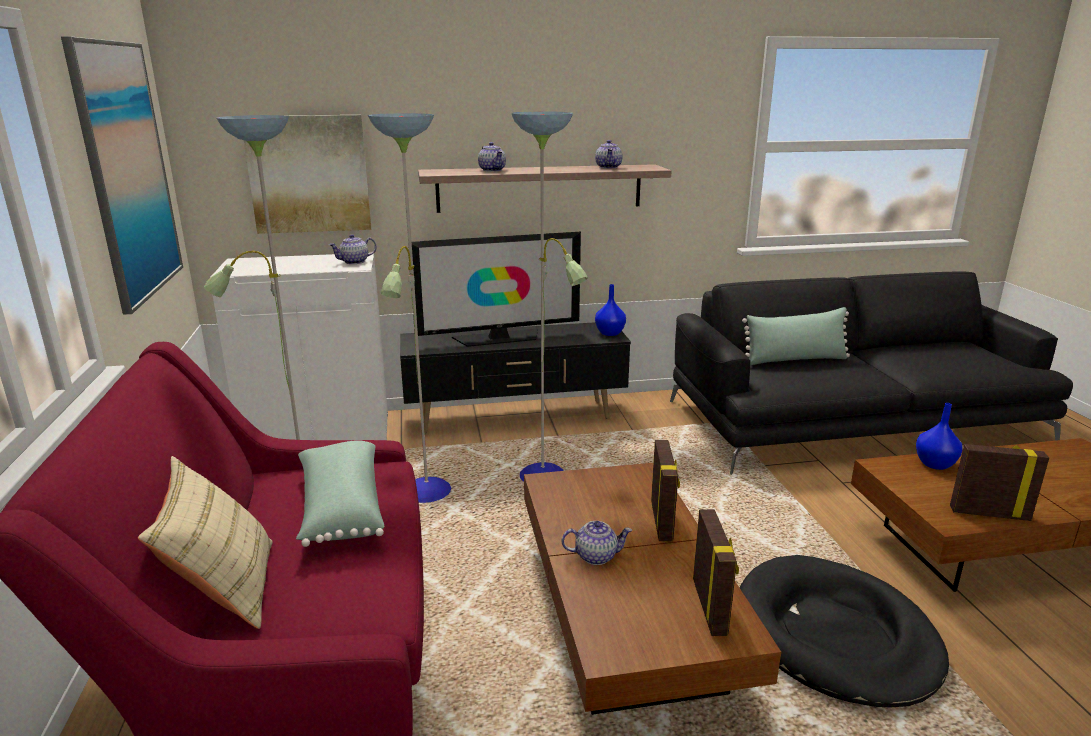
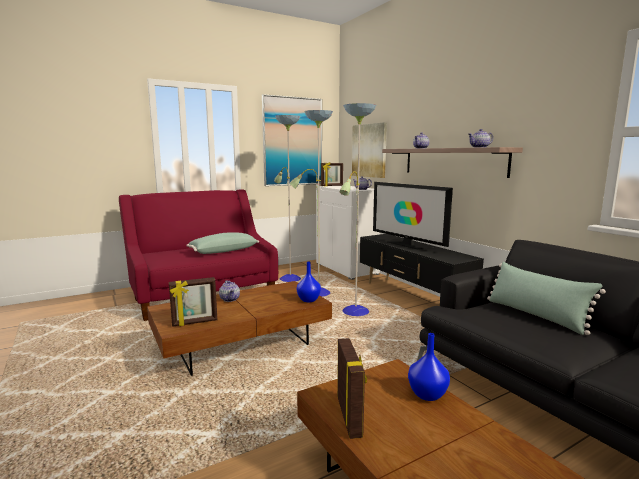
camera: 70 degrees right, 10 degrees down
(225, 589) = (173, 249): beige pillow -> none
(610, 333) = (458, 259): blue vase -> blue vase (308, 300)
(662, 521) = (267, 308): picture frame -> picture frame (332, 186)
(834, 635) = (248, 409): black dog bed -> none

